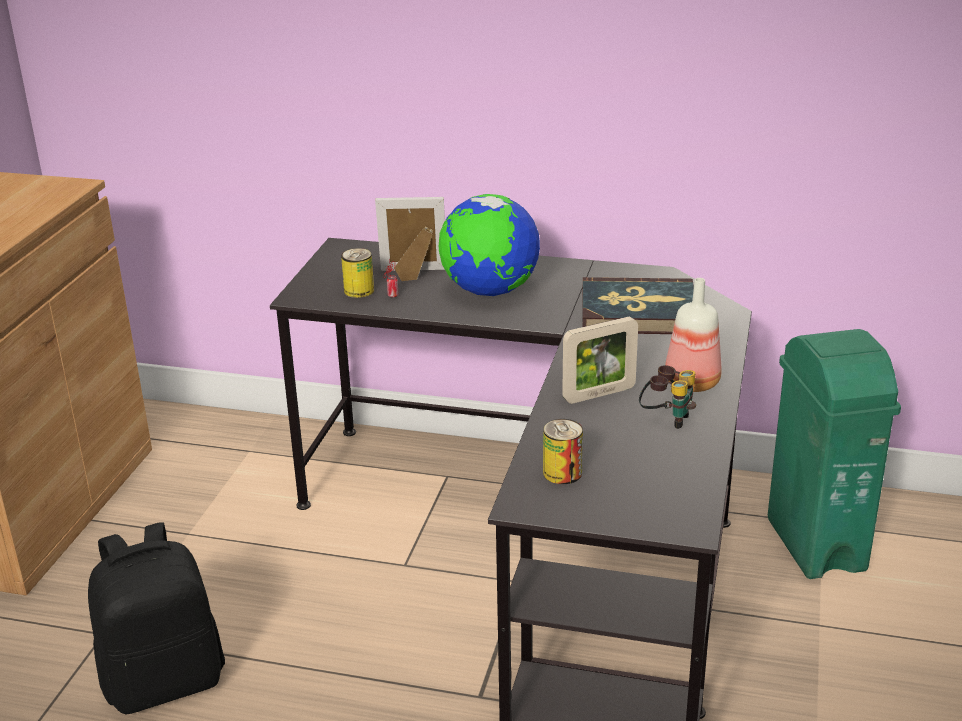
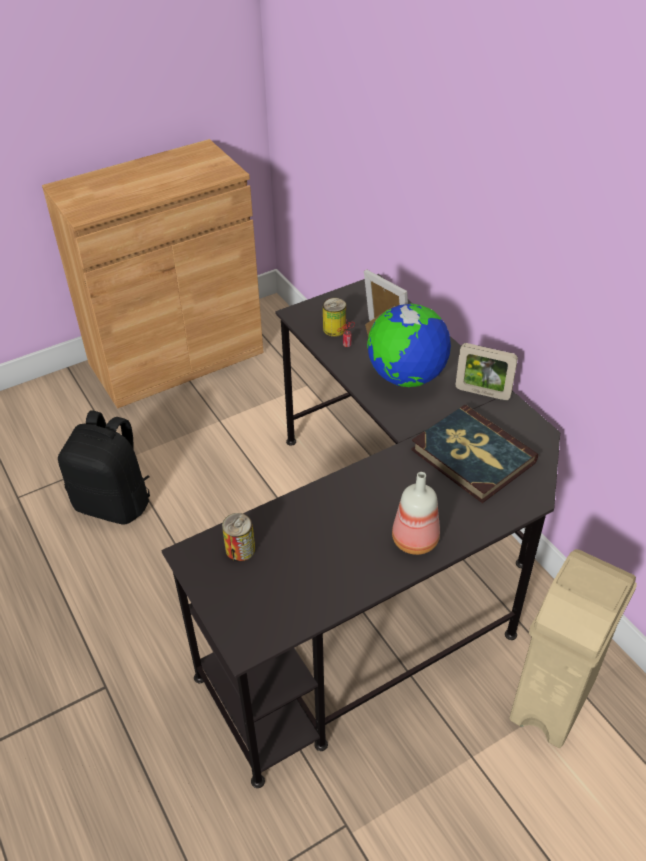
camera: 45 degrees right, 15 degrees up
(599, 394) = (346, 506): picture frame -> picture frame (482, 393)
(667, 419) = (356, 556): binoculars -> none
(815, 543) = (553, 699): green trash can -> beige trash can

